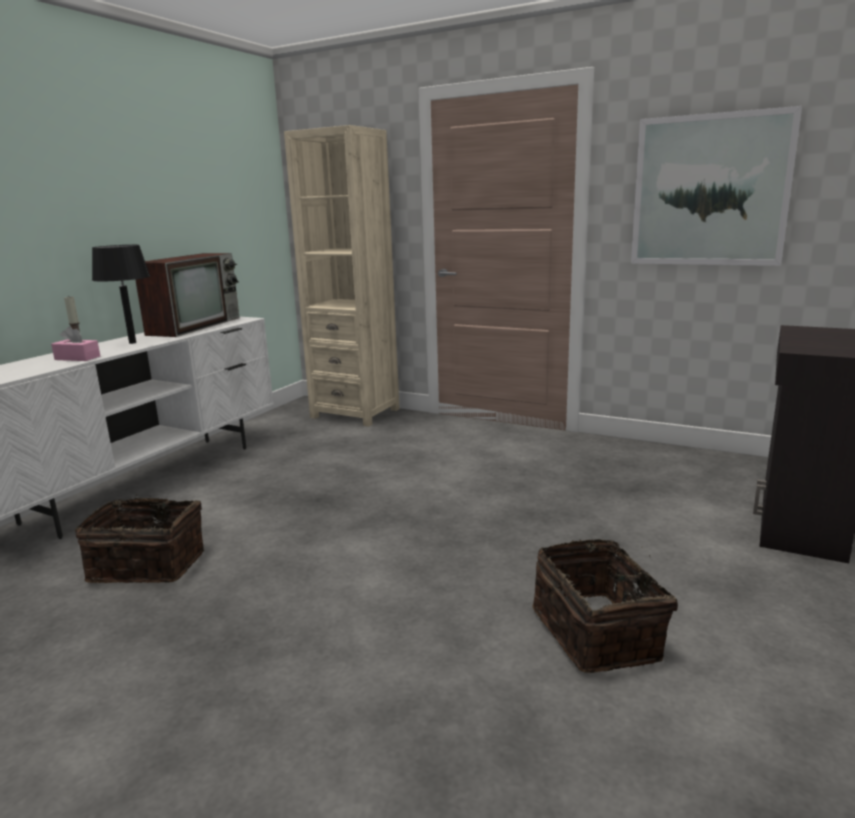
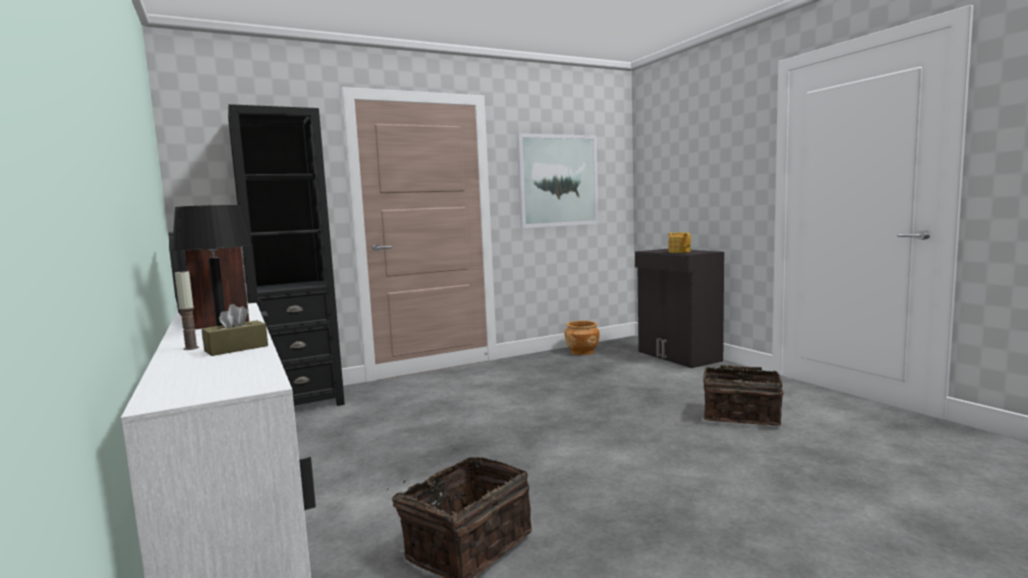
camera: 55 degrees left, 10 degrees down
(77, 358) = (236, 348): pink tissue box -> brown tissue box
(355, 413) = (300, 402): beige bookcase -> black bookcase
(689, 460) = (582, 352): none -> brown planter
(818, 342) = (679, 251): none -> teapot

